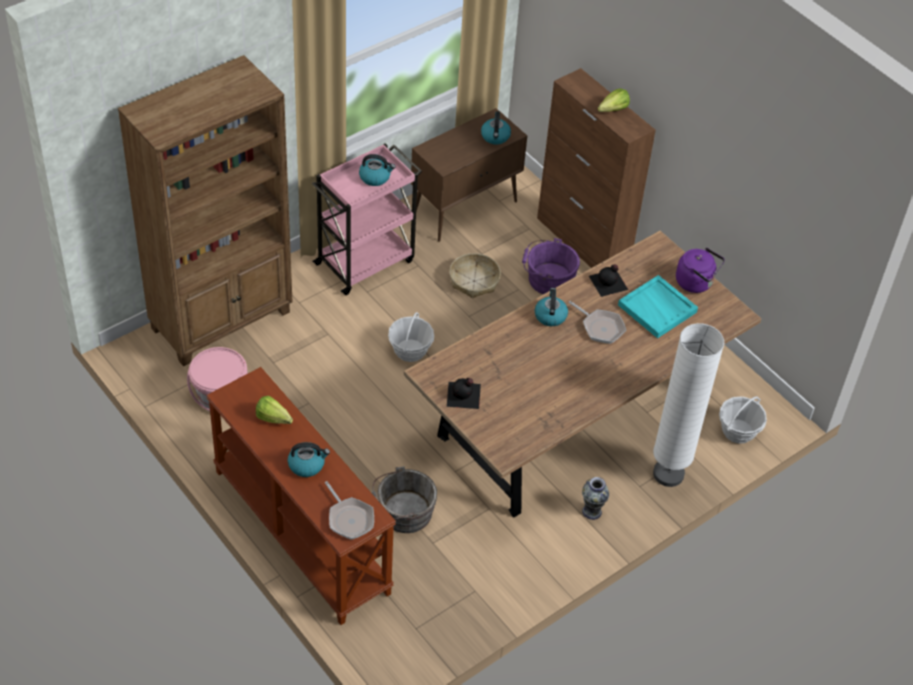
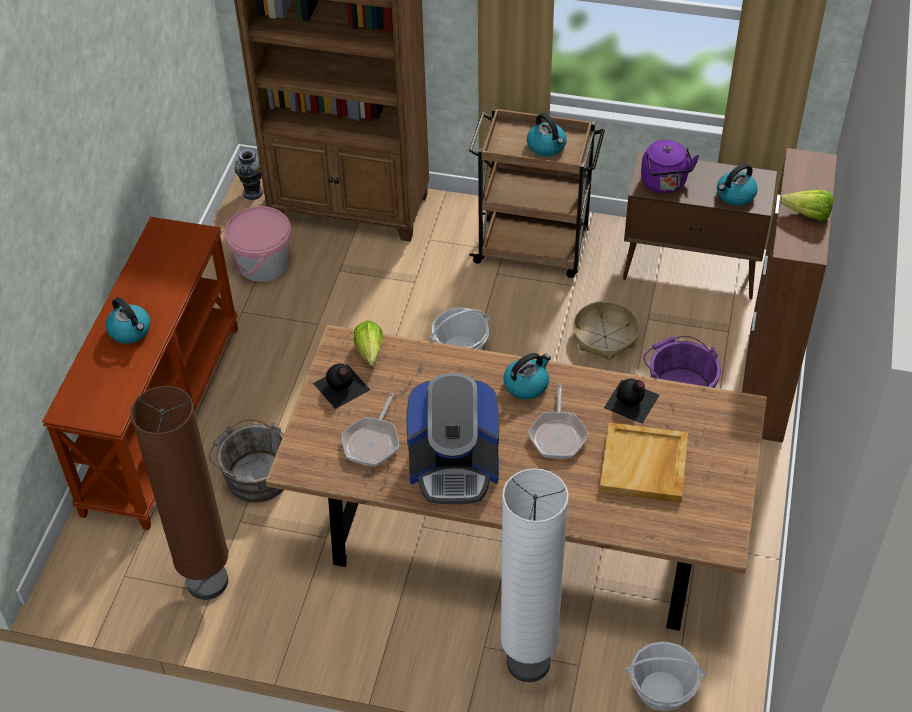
camera: 55 degrees right, 0 degrees up
(275, 420) = (164, 277): lettuce -> lettuce (369, 355)
(349, 518) = (91, 400): frying pan -> frying pan (373, 442)
(366, 261) = (533, 248): pink cart -> brown cart
(464, 588) = (207, 582): none -> brown floor lamp
(579, 385) = (454, 468): none -> coffee machine
(592, 511) = (407, 626): vase -> vase (253, 192)
(658, 309) = (644, 466): turquoise tray -> beige tray
(696, 283) = (726, 475): purple kettle -> purple kettle (665, 184)

